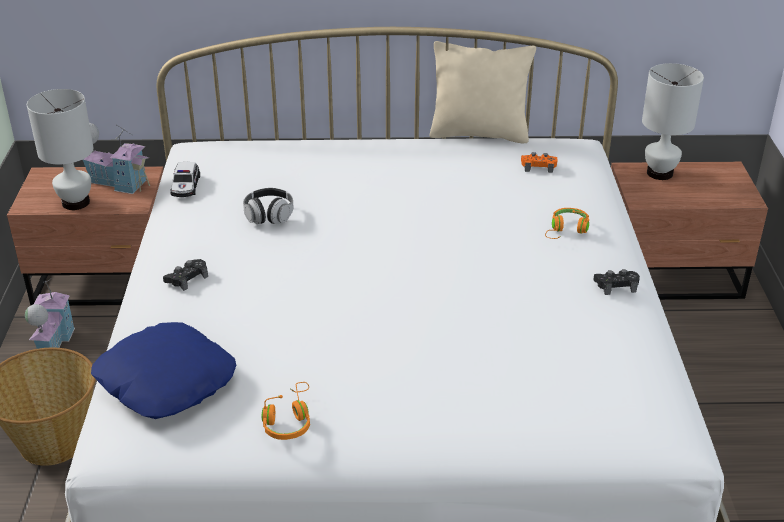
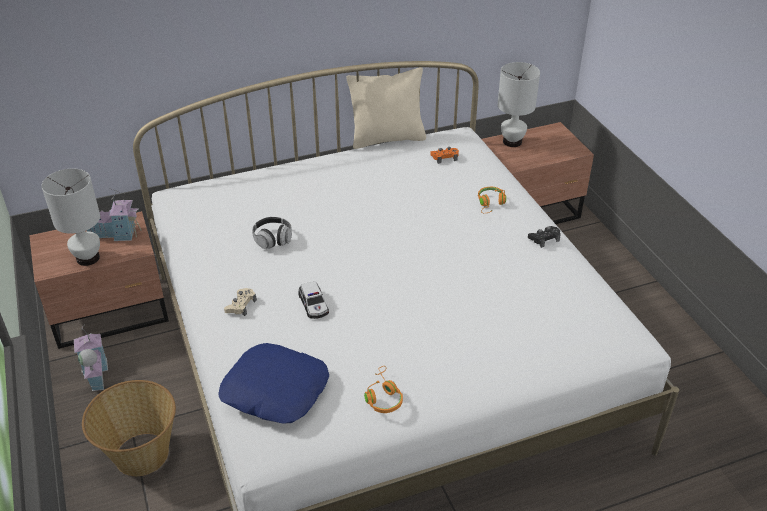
camera: 20 degrees left, 5 degrees up
(185, 186) = (192, 229): toy car -> toy car (313, 305)
(187, 278) = (241, 305): black game controller -> beige game controller

